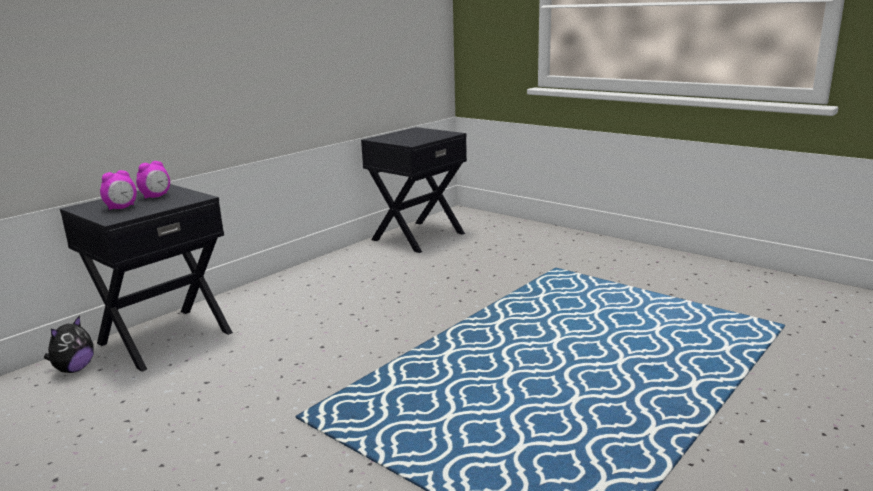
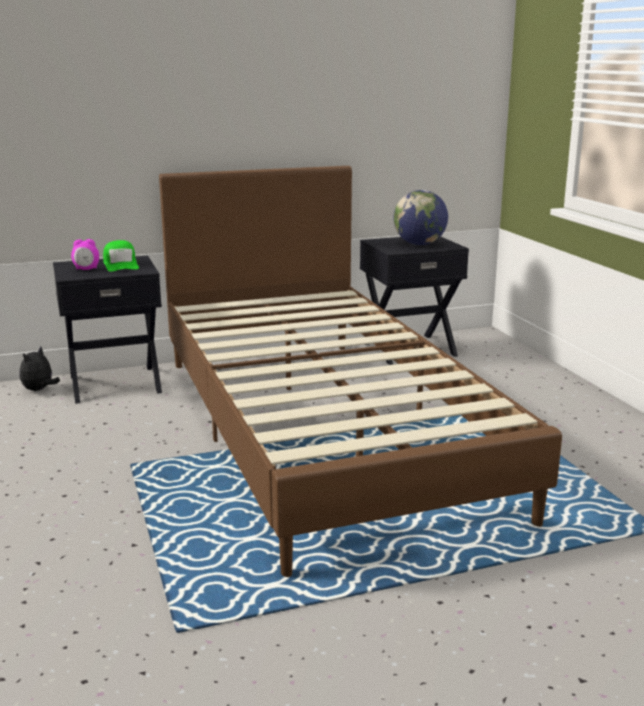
camera: 30 degrees right, 0 degrees up
(74, 369) = (39, 390): plush toy -> plush toy turned 150 degrees clockwise
(156, 196) = (121, 264): alarm clock -> green cap
(421, 135) = (419, 244): none -> globe
(438, 323) = (321, 429): none -> brown bed

